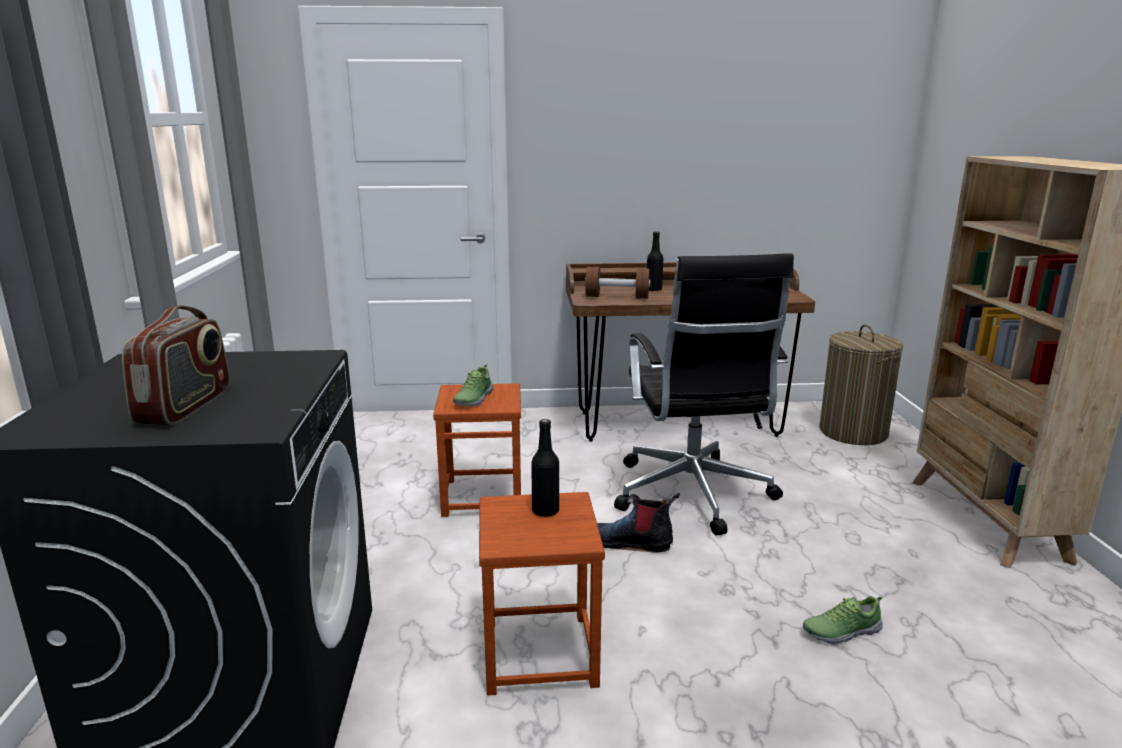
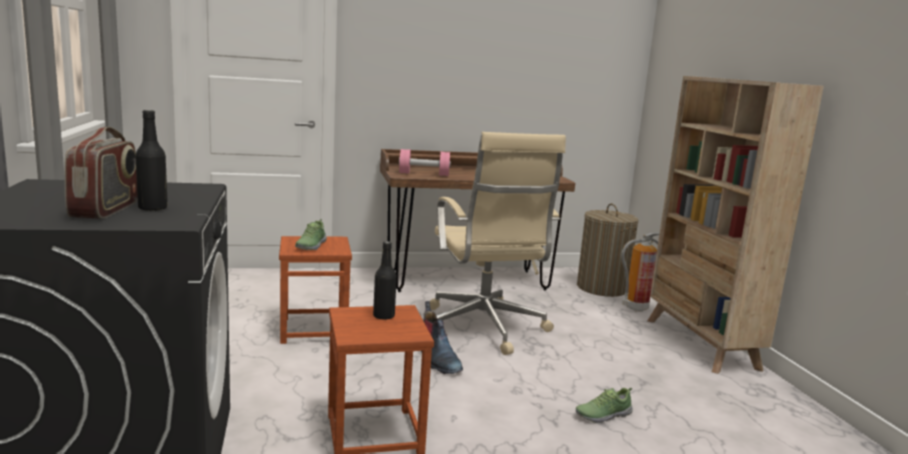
camera: 10 degrees left, 5 degrees down
(617, 297) = (424, 174): brown dumbbell -> pink dumbbell
(629, 543) = (438, 360): boot -> boot turned 120 degrees counterclockwise
(653, 289) = (452, 171): black bottle -> black bottle (153, 208)
(692, 495) = (484, 328): black office chair -> beige office chair
(896, 463) = (635, 308): none -> fire extinguisher

